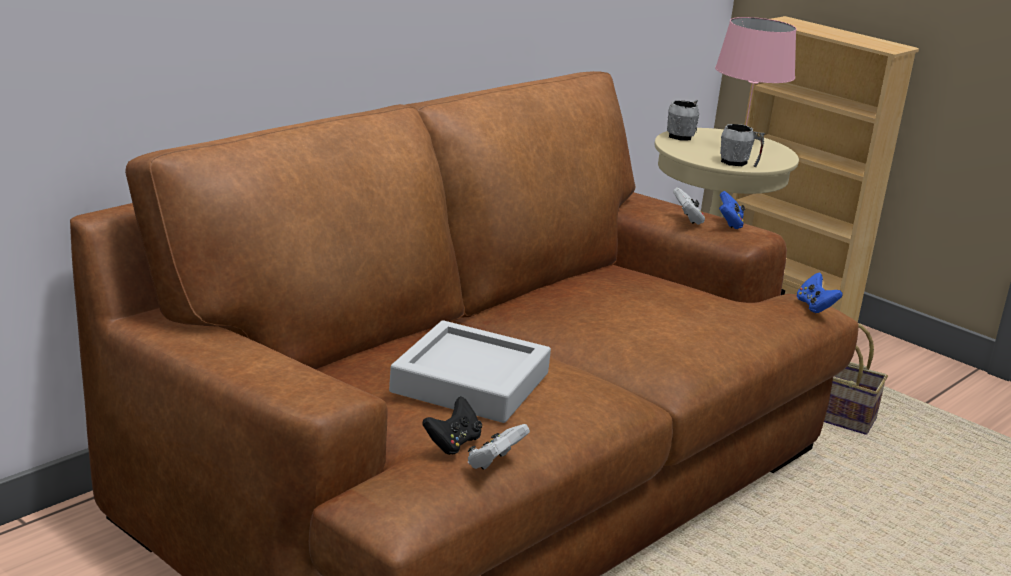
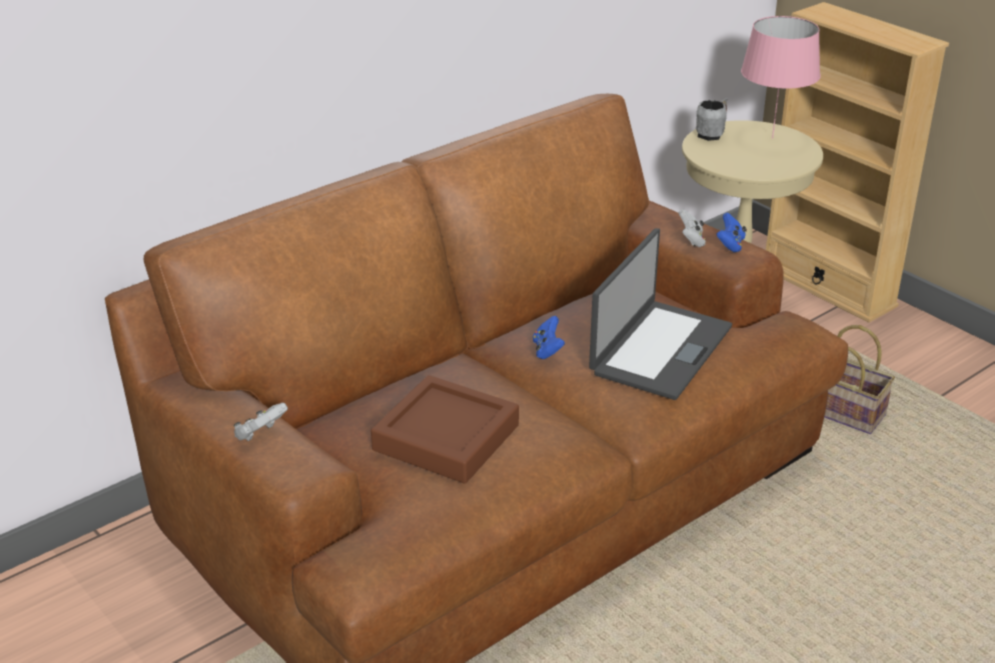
camera: 10 degrees right, 10 degrees up
(453, 443) = (415, 506): black game controller -> none
(470, 383) = (446, 438): grey tray -> brown tray
(494, 463) = (447, 528): white game controller -> white game controller (260, 435)
(677, 314) = (659, 349): none -> laptop
(738, 163) = (757, 169): grey mug -> none
(815, 307) = (801, 333): blue game controller -> blue game controller (547, 350)

